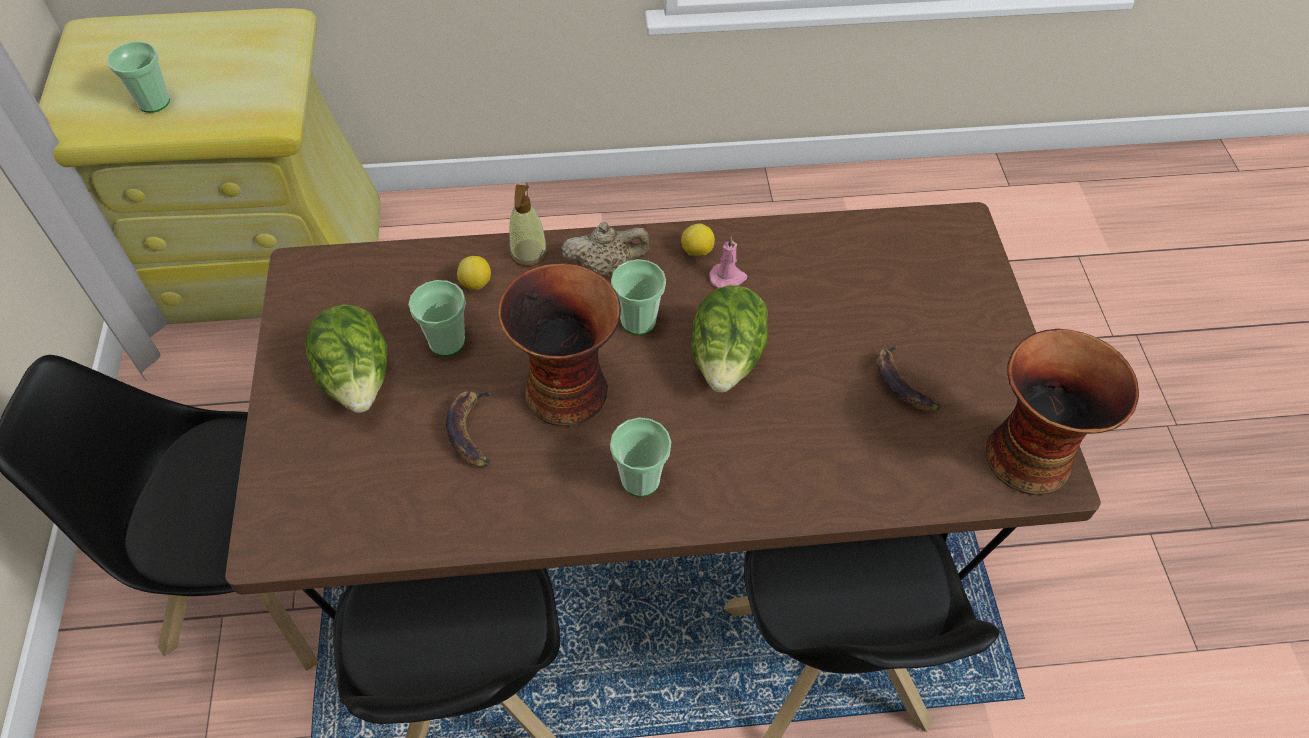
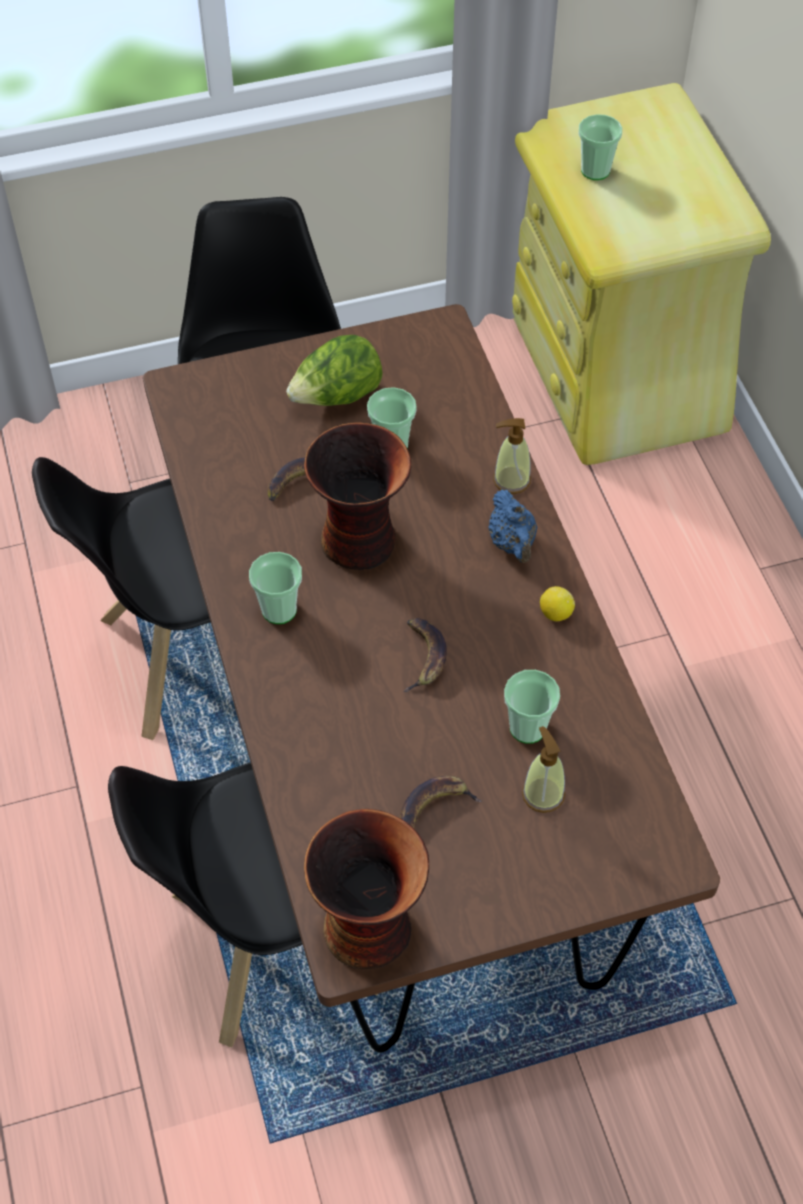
camera: 80 degrees right, 0 degrees up
(476, 283) = (463, 450): lemon -> none
(607, 267) = (512, 543): beige teapot -> blue teapot
(638, 321) = (453, 579): cup -> cup (527, 727)
(727, 360) = (424, 657): lettuce -> banana
(728, 277) = (528, 644): pink candle -> none
(891, 298) = (543, 794): none -> soap dispenser

